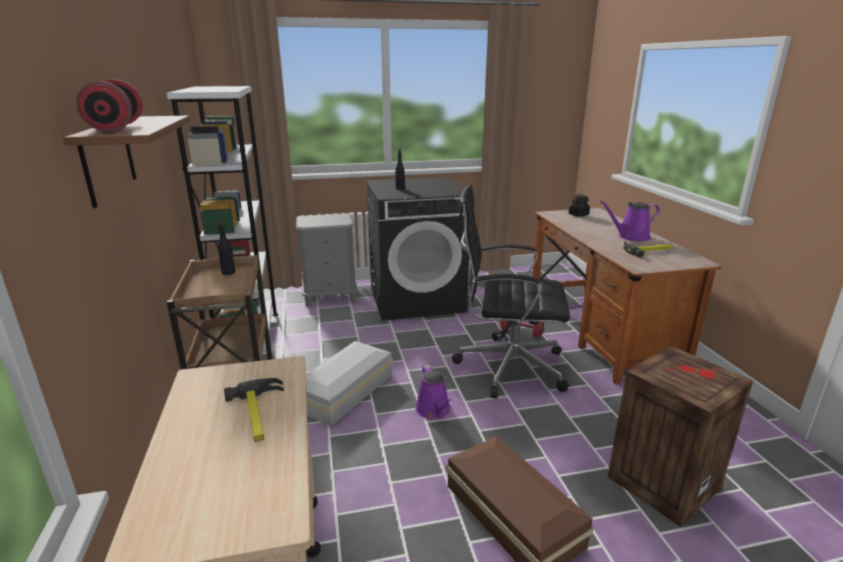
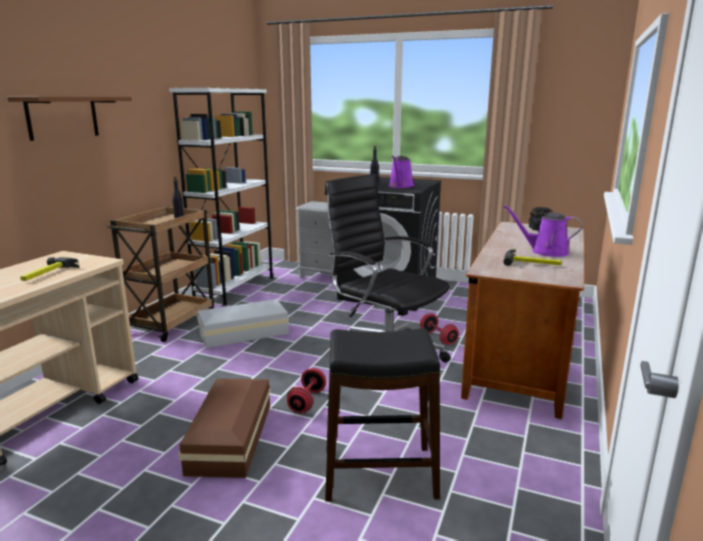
camera: 35 degrees right, 5 degrees down
(117, 128) = (51, 96): red dumbbell -> red dumbbell (307, 401)
(434, 410) = (281, 362): purple watering can -> purple watering can (400, 186)
(662, 480) = (379, 472): crate -> black stool

